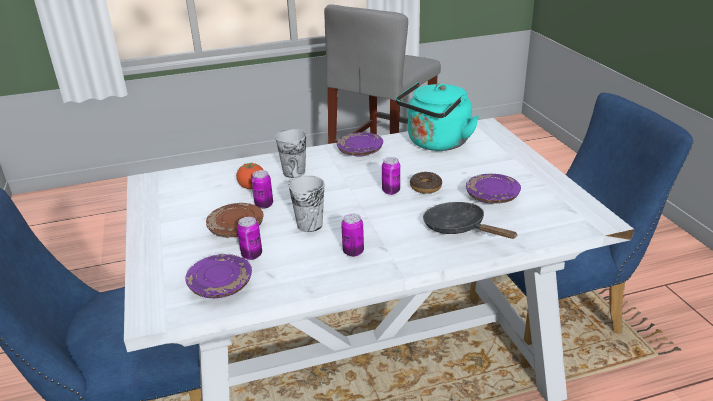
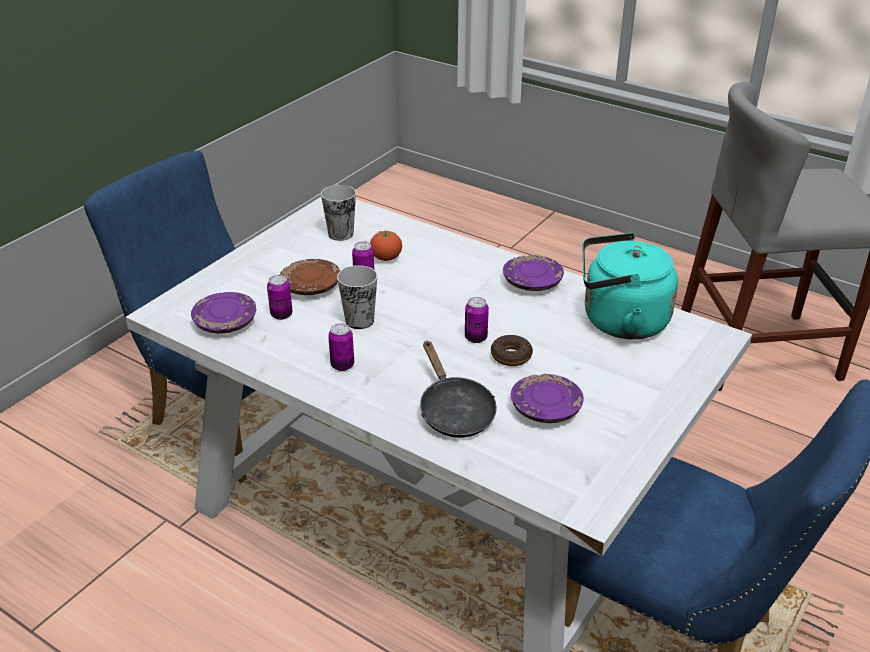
camera: 50 degrees right, 5 degrees up
(294, 172) = (440, 266): cup -> cup (341, 234)
(459, 228) = (454, 411): black frying pan -> black frying pan turned 150 degrees clockwise

